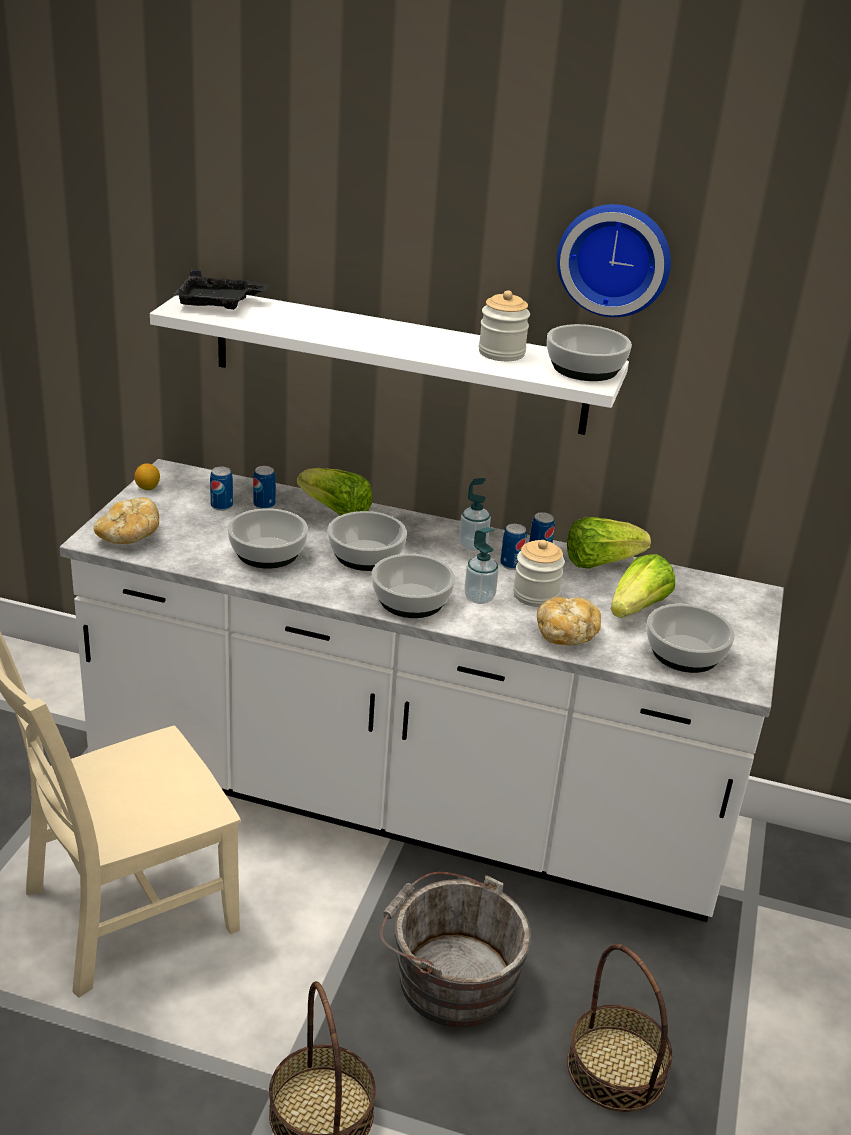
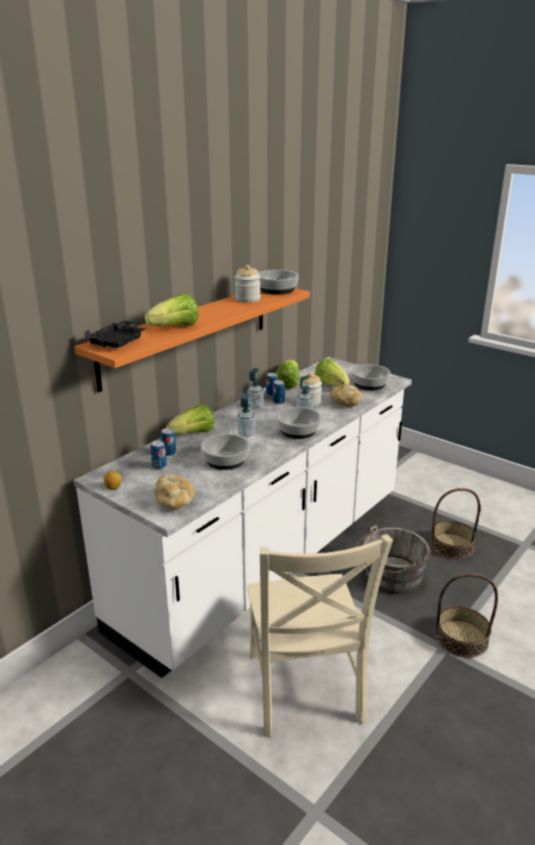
camera: 65 degrees left, 5 degrees down
(306, 325) = (175, 327): none -> lettuce
(365, 555) = (246, 434): bowl -> soap dispenser
(399, 360) = (187, 333): white shelf -> orange shelf
(615, 258) = (262, 235): wall clock -> none

